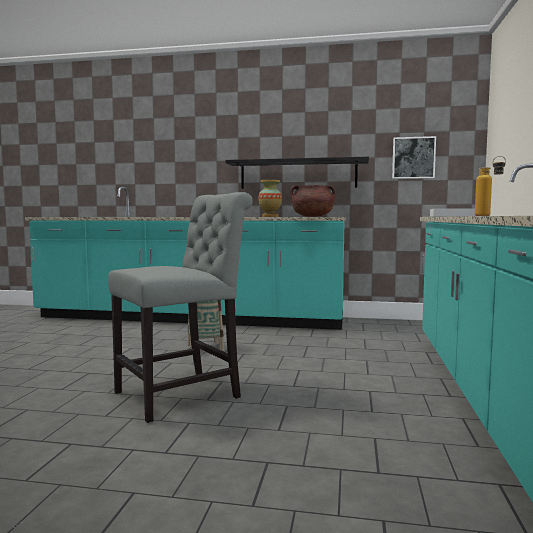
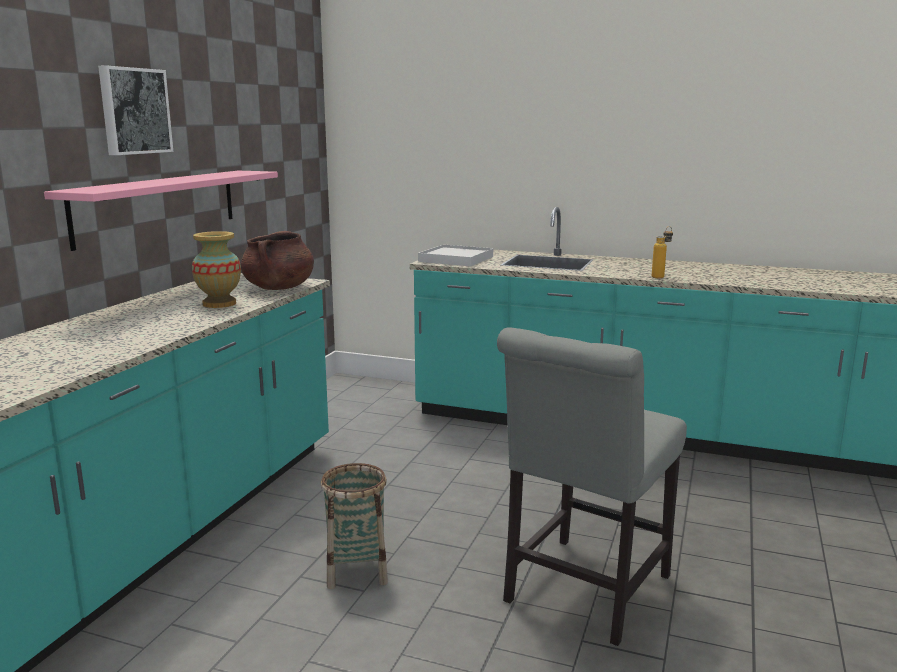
camera: 80 degrees left, 10 degrees up
(183, 394) = (583, 593): grey chair -> grey chair turned 120 degrees counterclockwise
(298, 174) = (159, 206): black shelf -> pink shelf
(413, 158) = (278, 164): picture -> picture (134, 111)

